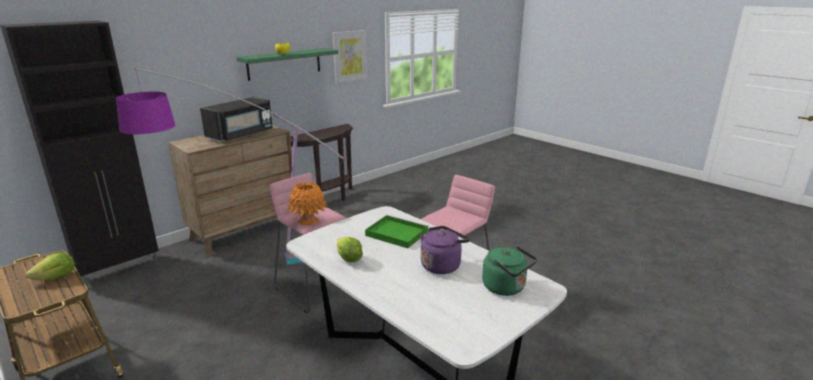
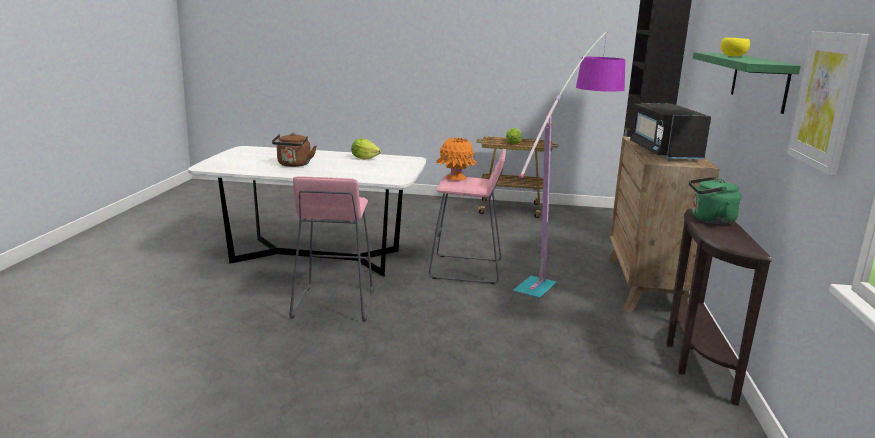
camera: 140 degrees right, 5 degrees down
(395, 233) = (357, 172): green tray -> none
(442, 265) = (293, 165): purple kettle -> brown kettle
(506, 288) = (235, 164): green kettle -> green kettle (709, 220)

